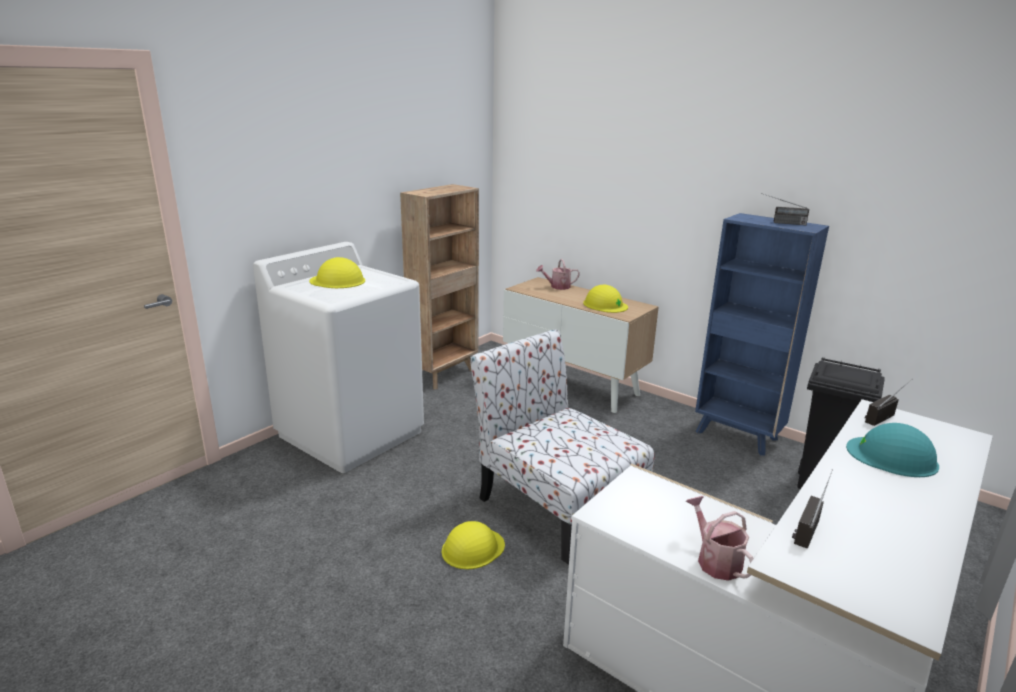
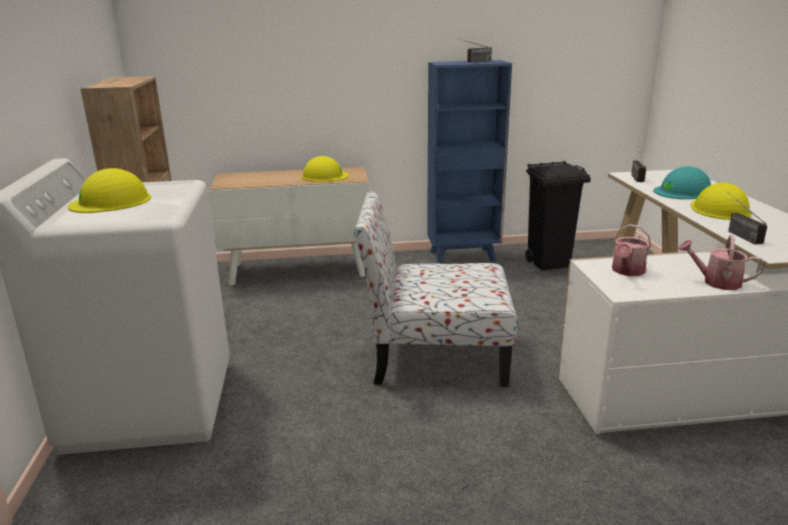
camera: 45 degrees left, 0 degrees up
(472, 548) = (432, 420): yellow hard hat -> yellow hard hat (719, 209)
(557, 287) = (254, 175): watering can -> watering can (627, 271)

